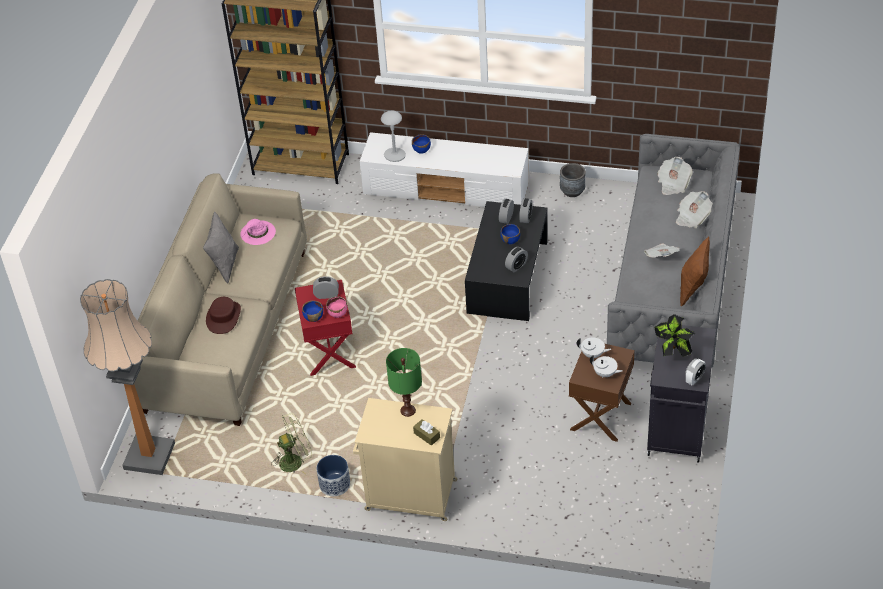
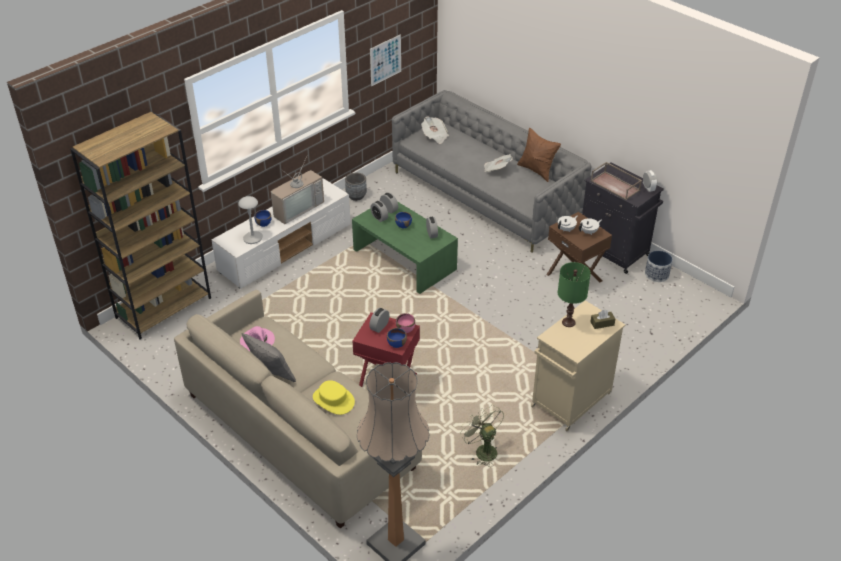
camera: 60 degrees left, 5 degrees down
(223, 317) = (333, 400): brown hat -> yellow hat
(295, 460) = (482, 450): green fan -> green fan turned 45 degrees counterclockwise
(334, 484) = (526, 438): planter -> planter (656, 275)
(465, 157) = (297, 207): none -> television
(508, 276) = (405, 259): black coffee table -> green coffee table
(656, 67) = (385, 60): none -> picture
(673, 351) = (615, 185): potted plant -> brown tray
(692, 217) = (474, 142): newspaper -> none

